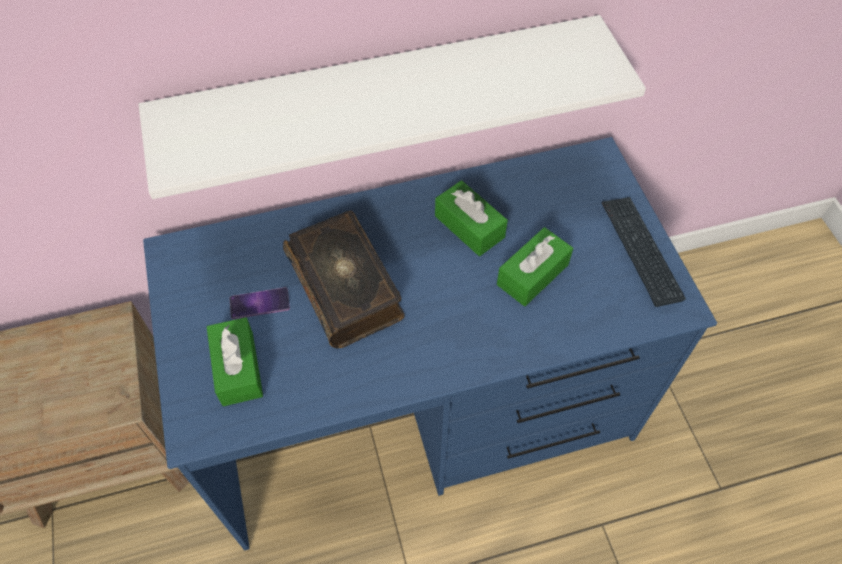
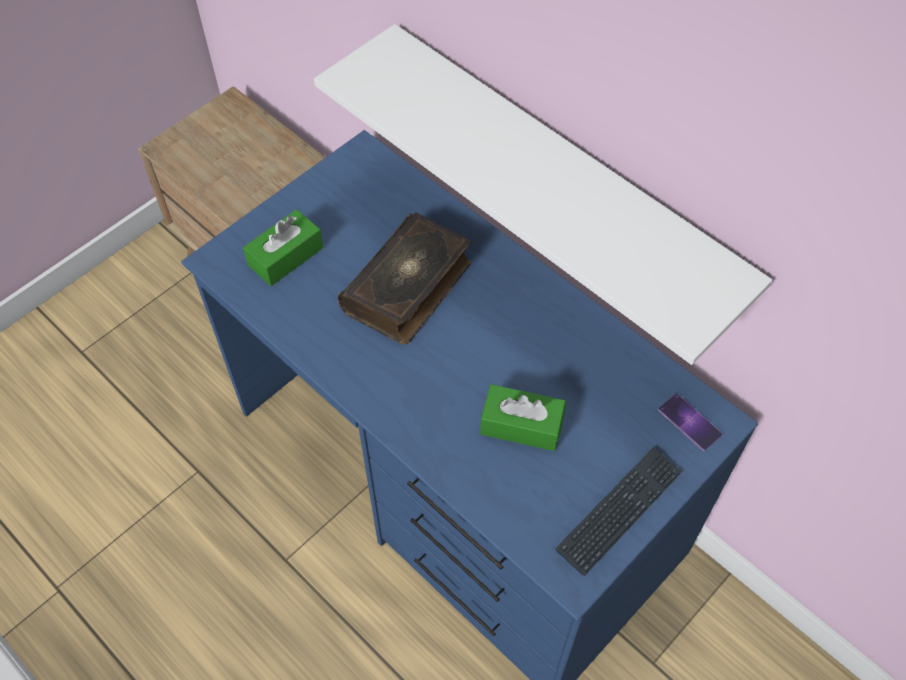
camera: 60 degrees right, 0 degrees up
(259, 303) = (353, 237): phone -> phone (689, 422)
(469, 226) = (540, 348): green tissue box -> none

